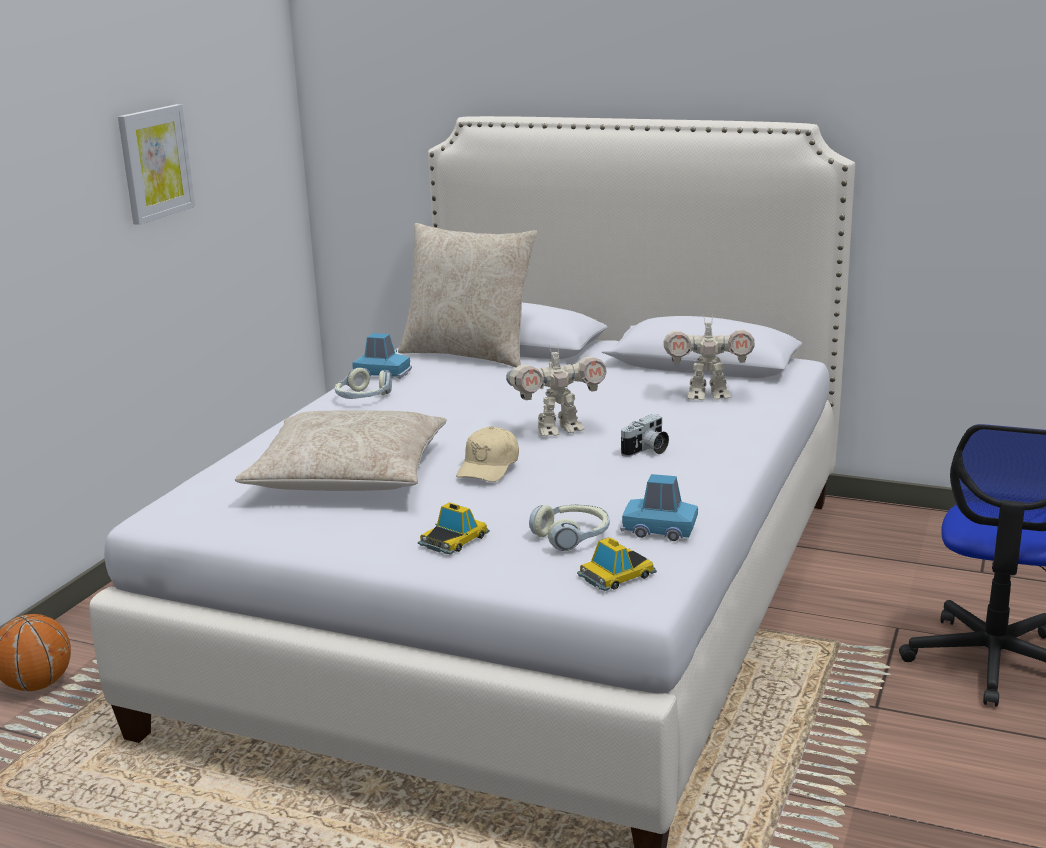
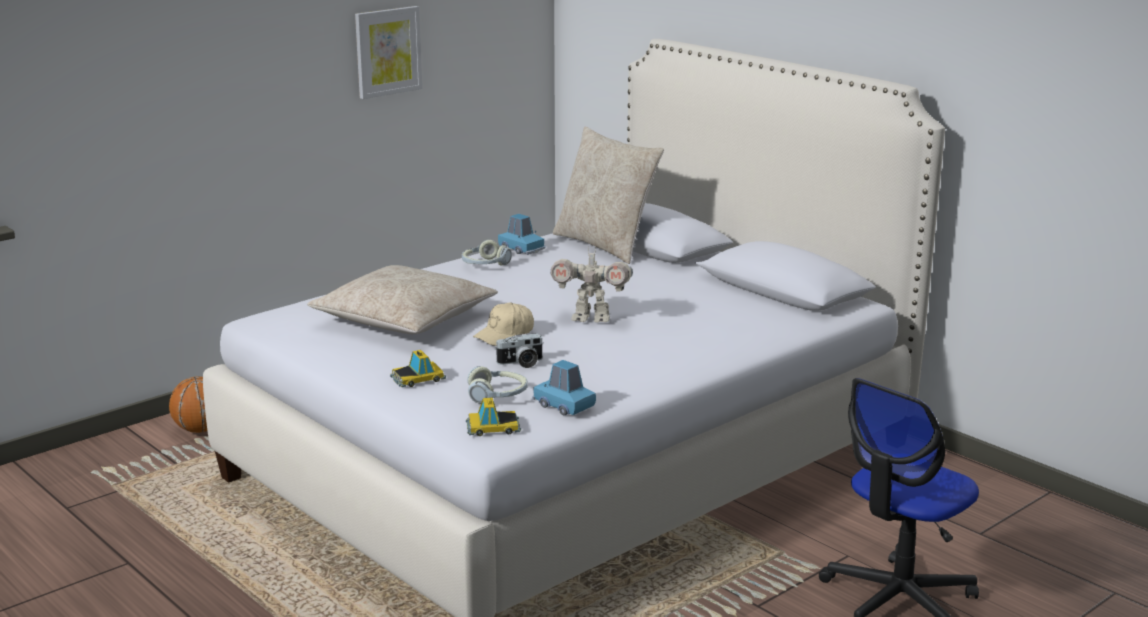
camera: 25 degrees right, 0 degrees up
(646, 451) = (635, 348): camera -> camera (521, 363)
(707, 396) = (744, 316): toy robot -> none

